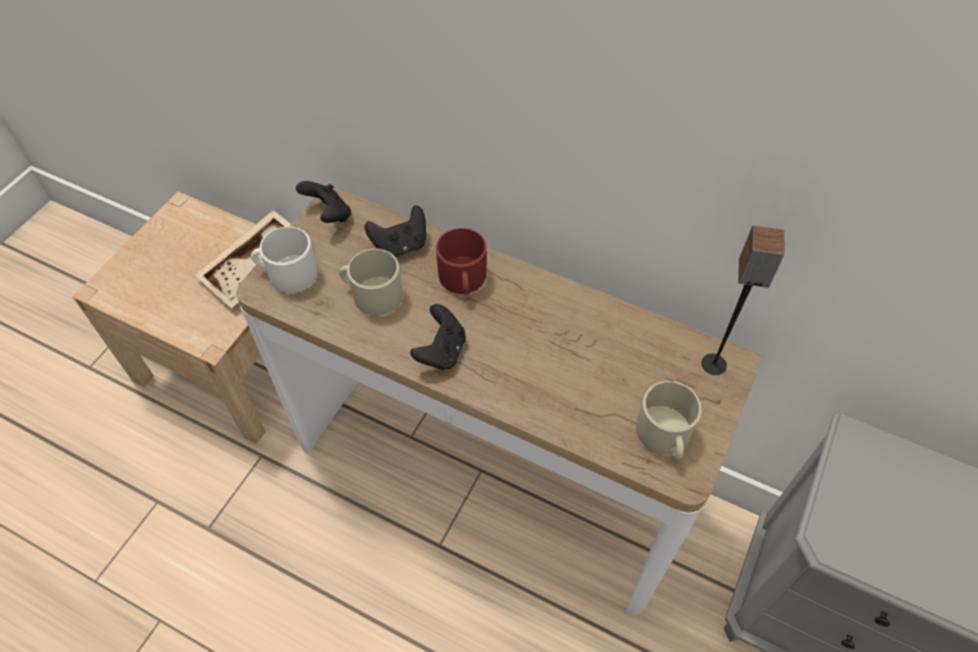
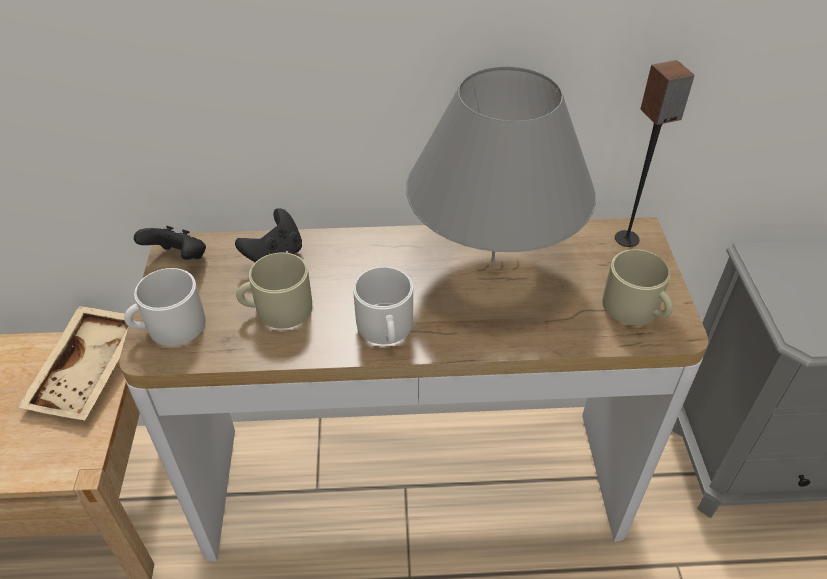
camera: 30 degrees left, 10 degrees down
(441, 351) = (386, 329): black game controller -> white mug
(463, 280) = (360, 261): red mug -> none
(572, 332) = (492, 263): none -> grey table lamp

